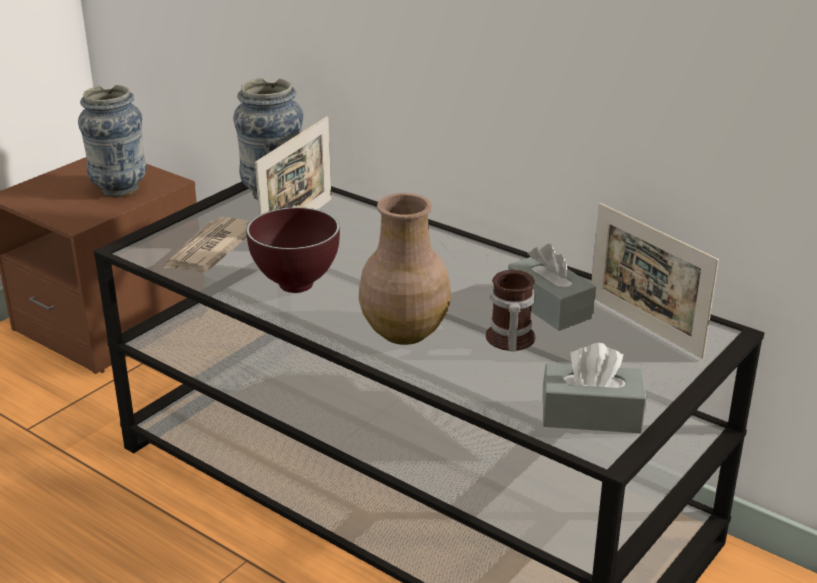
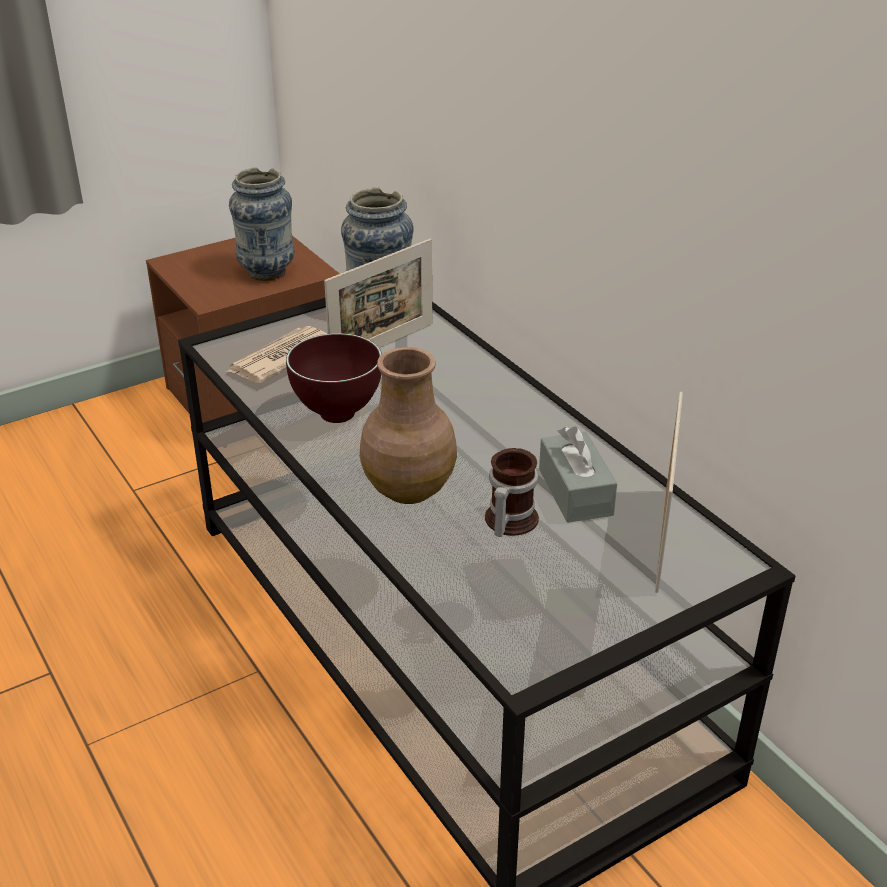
camera: 20 degrees right, 5 degrees up
(591, 415) = (536, 628): grey tissue box -> none
(644, 326) = (662, 537): picture frame -> picture frame turned 150 degrees counterclockwise

